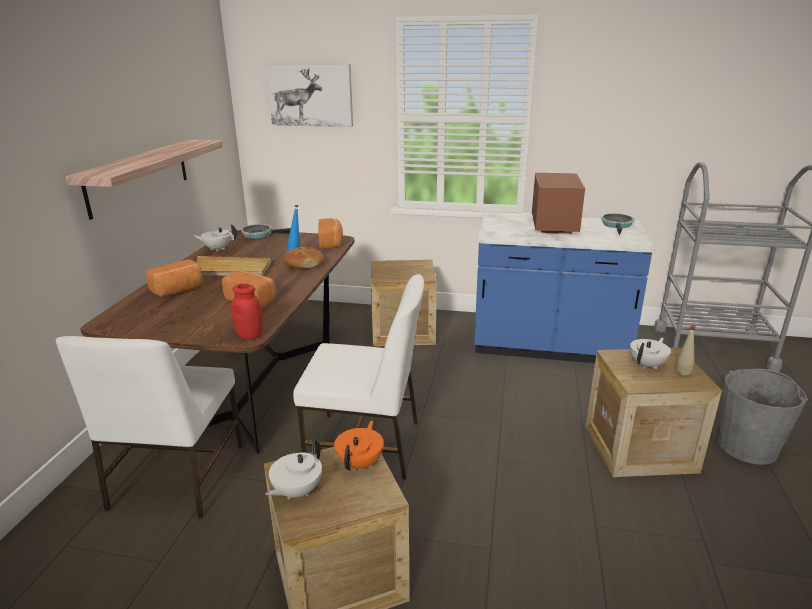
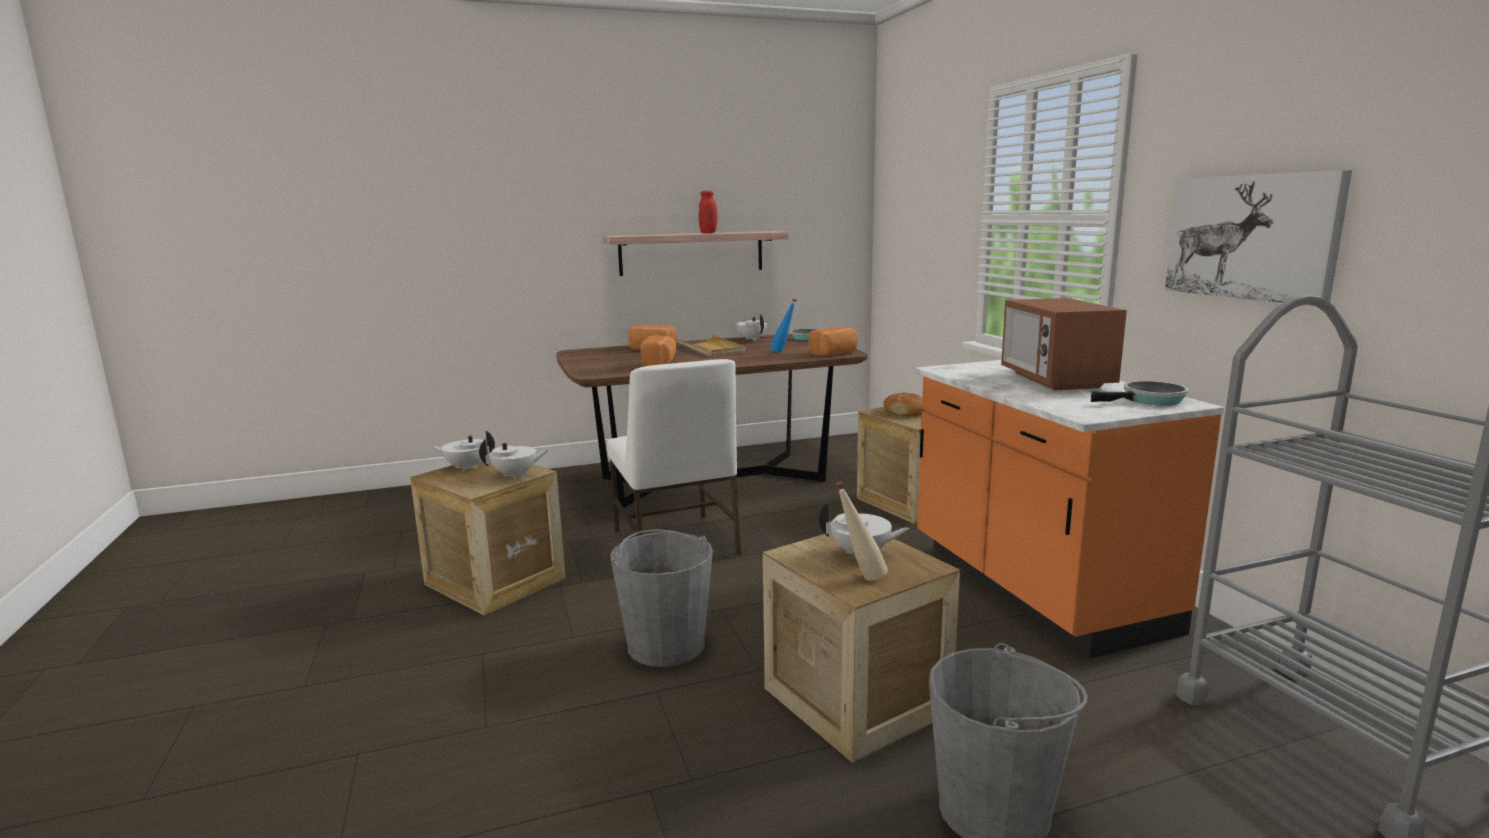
camera: 60 degrees right, 10 degrees down
(176, 477) = (565, 496): white chair -> none
(250, 336) = (594, 375): red jar -> red jar (708, 233)
(304, 264) = (762, 358): bread -> bread (905, 412)
(311, 95) = (921, 193): picture -> picture (1251, 237)
(360, 463) = (515, 475): orange teapot -> white teapot
(533, 501) = (666, 645): none -> grey bucket
(549, 347) = (1034, 588): blue counter -> orange counter
(554, 225) = (1055, 380): microwave -> microwave turned 105 degrees clockwise

